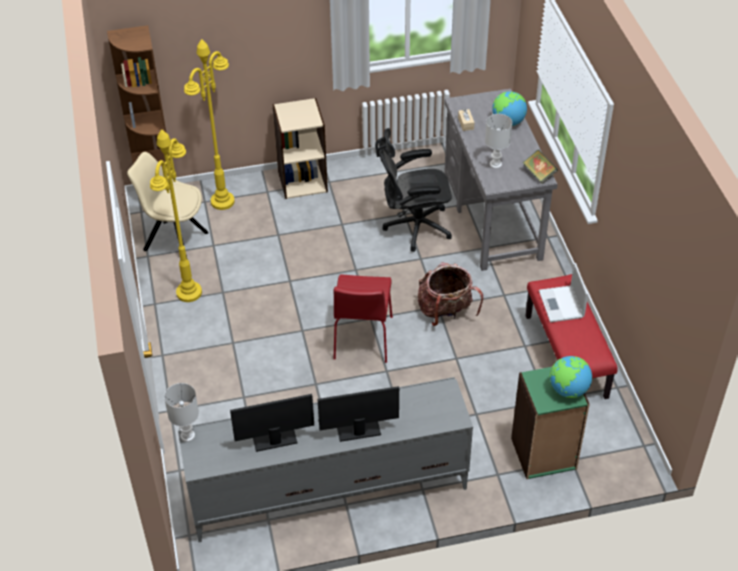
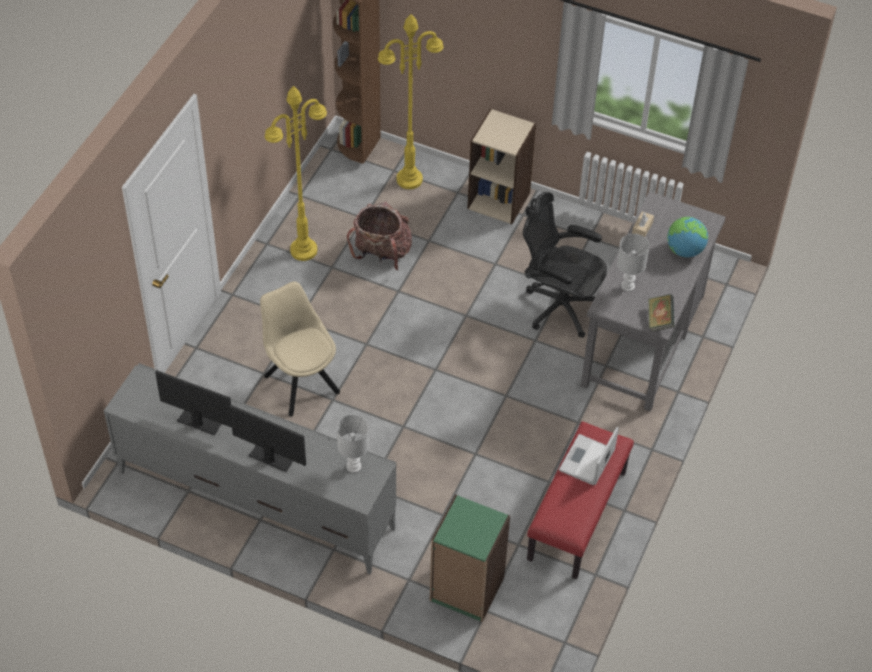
camera: 35 degrees right, 5 degrees up
(175, 241) = (334, 195): beige chair -> beige chair (301, 384)
(187, 435) = (138, 373): white table lamp -> white table lamp (353, 466)
(362, 340) = (409, 385): red chair -> none
(446, 312) = (508, 405): backpack -> backpack (381, 253)
(568, 390) = (481, 537): globe -> none

